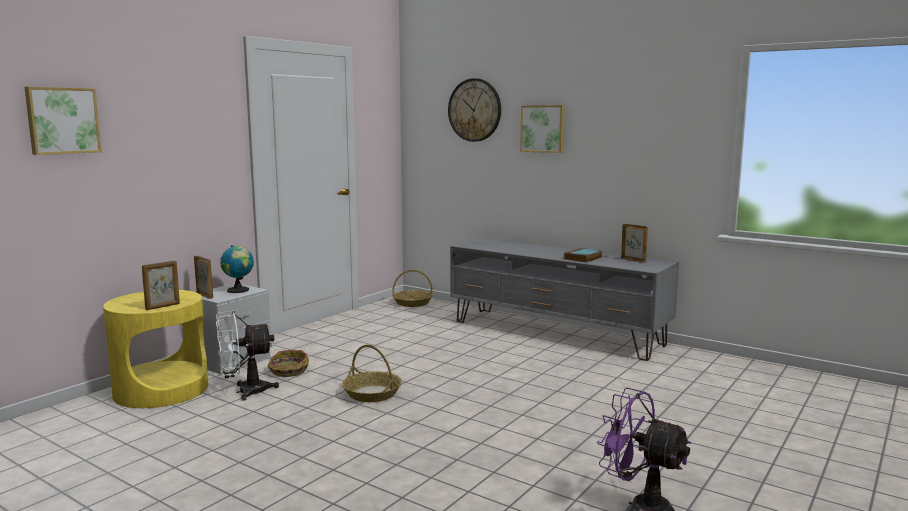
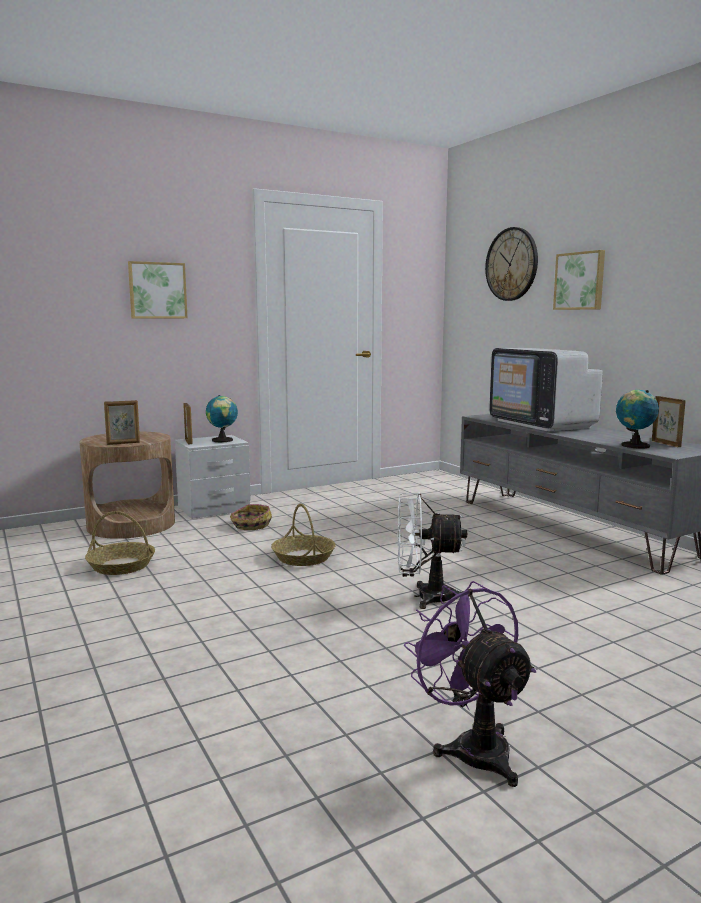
camera: 25 degrees right, 0 degrees up
(62, 120) = (59, 266): picture -> picture (157, 290)
(161, 390) = (131, 524): yellow side table -> brown side table
(245, 391) = (194, 537): white fan -> white fan (425, 597)
(413, 303) = (438, 479): basket -> basket (122, 566)
(524, 249) = (541, 424): none -> television
(583, 258) = (600, 437): book -> none
(614, 264) = (633, 445): none -> globe

